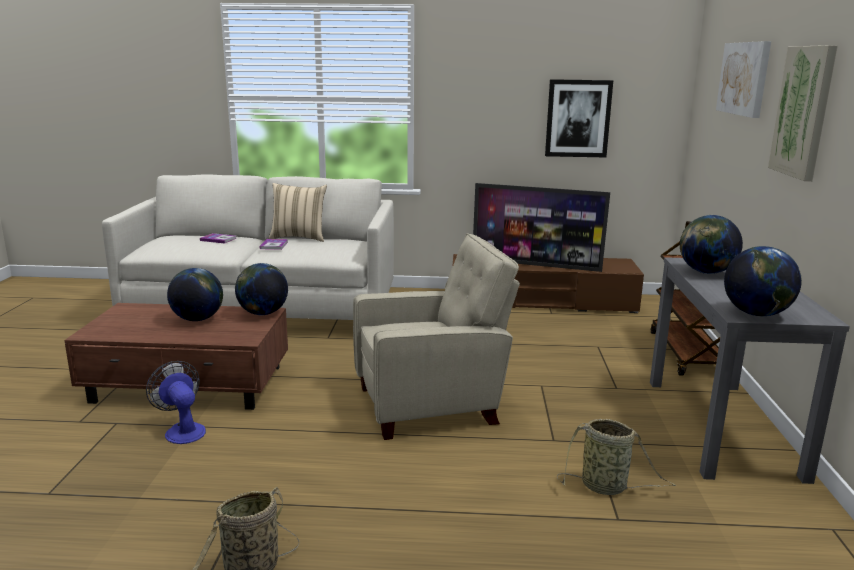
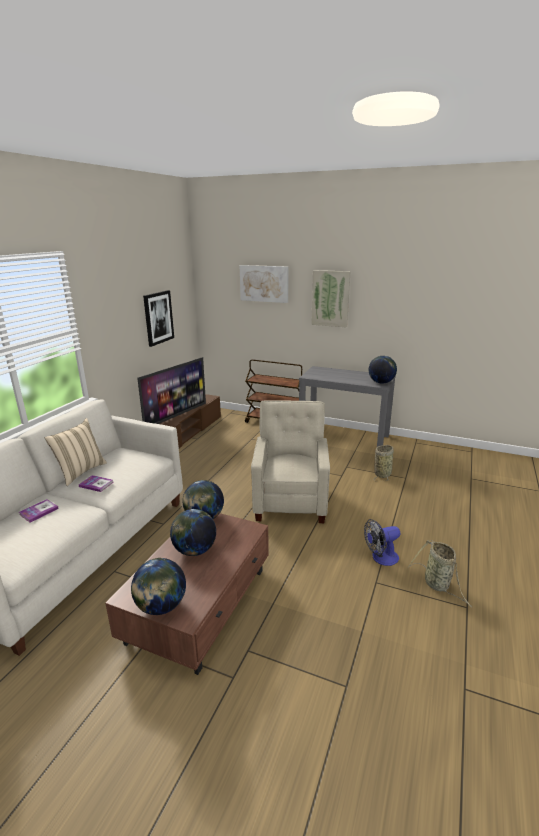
camera: 70 degrees left, 5 degrees up
(182, 430) = (277, 609): fan -> fan (381, 558)
(706, 272) = (326, 377): globe -> globe (161, 606)

